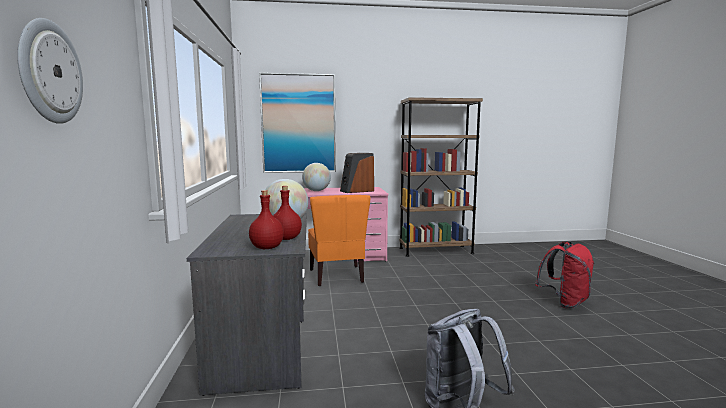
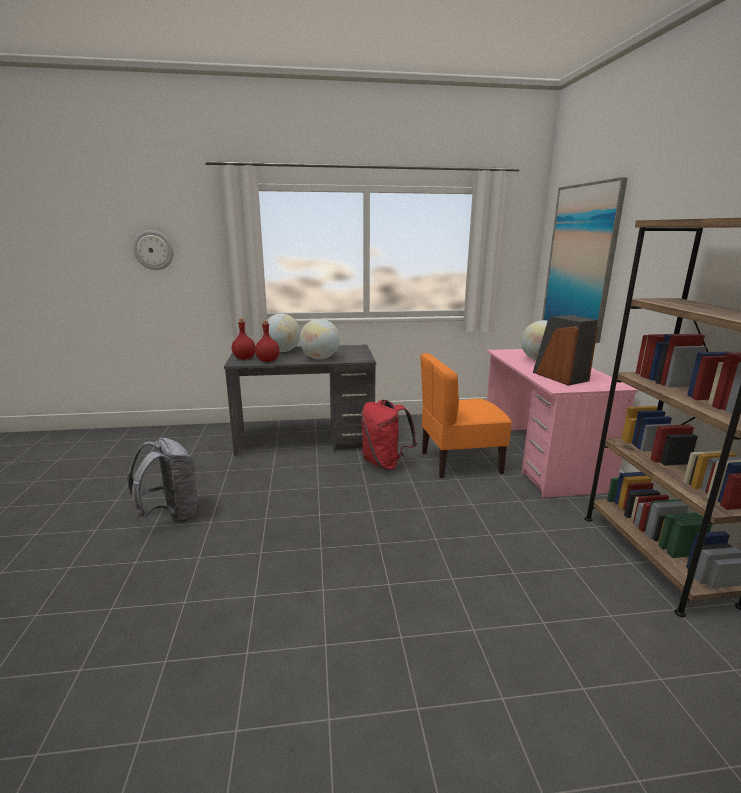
camera: 90 degrees right, 10 degrees up
(237, 236) = (282, 351): none -> globe
(565, 302) = (383, 685): red backpack -> red backpack (385, 463)

